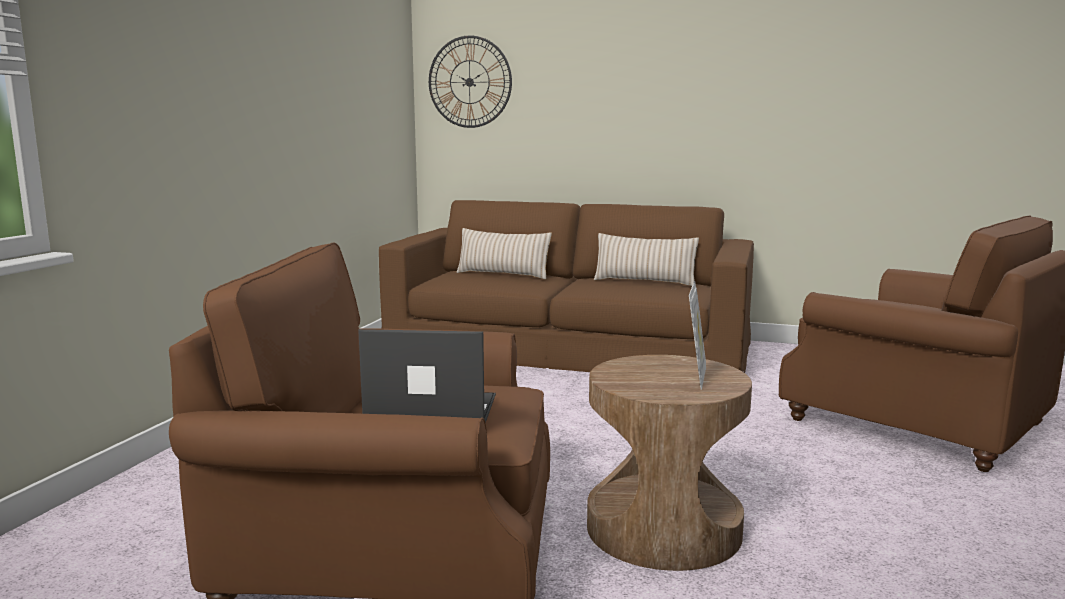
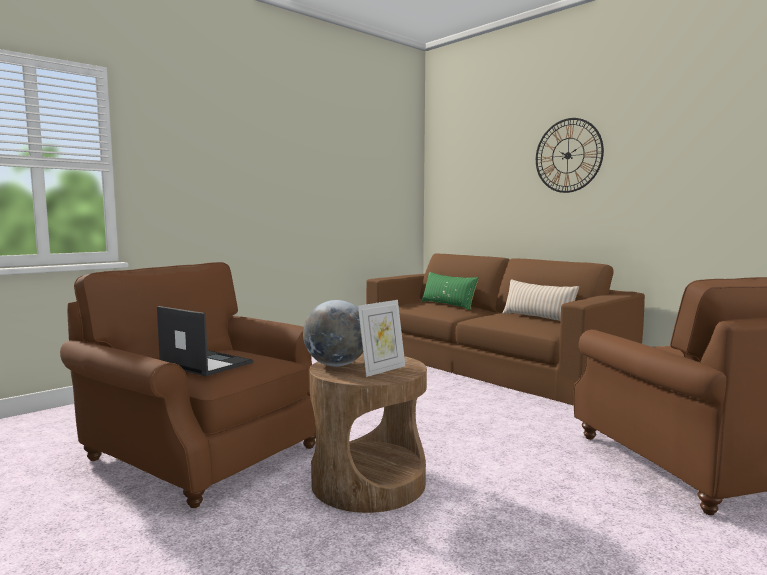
camera: 30 degrees right, 5 degrees down
(469, 82) = (454, 174): wall clock -> wall clock (568, 155)
(503, 274) = (448, 305): beige pillow -> green pillow
(629, 380) = (336, 365): none -> globe

